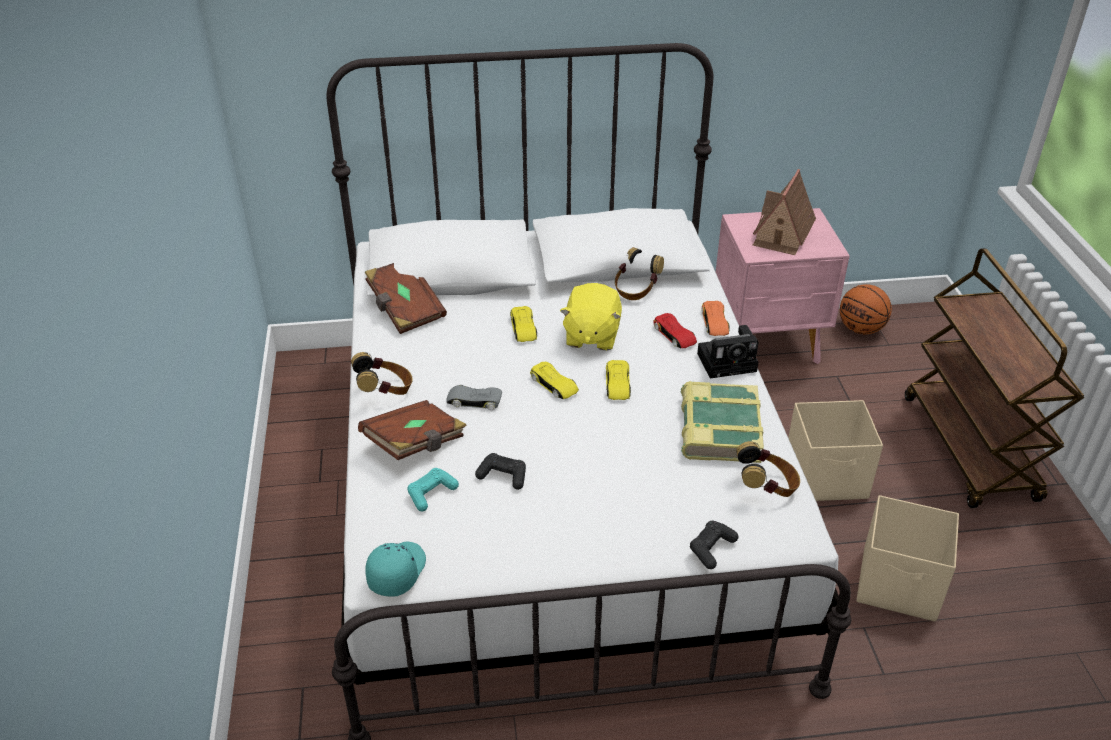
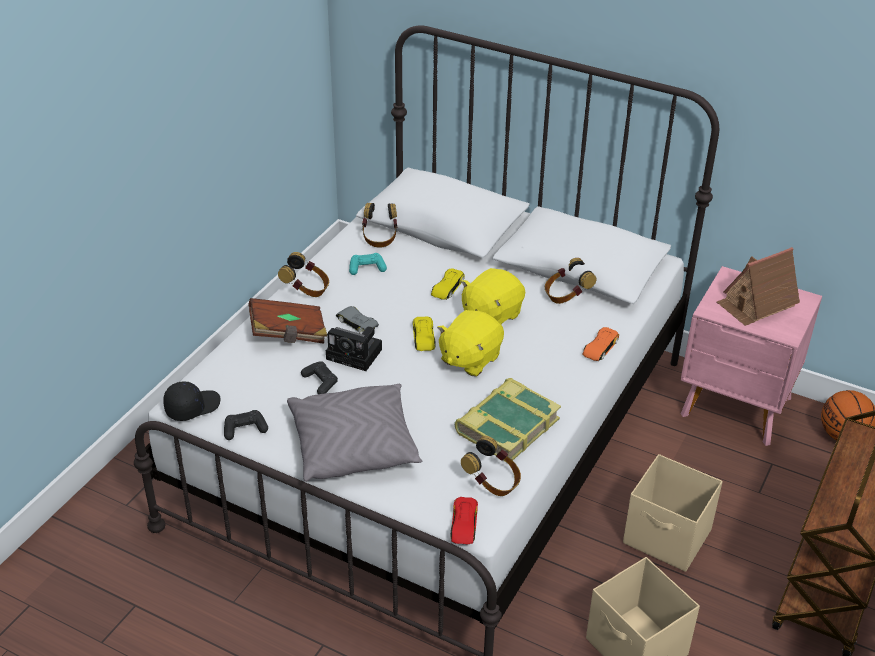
camera: 35 degrees right, 0 degrees up
(396, 572) = (192, 407): turquoise cap -> black cap
(405, 309) = (380, 238): brown book -> headphones
(431, 494) = (264, 370): turquoise game controller -> turquoise game controller (367, 268)
(607, 522) = (354, 446): none -> grey pillow
(617, 384) = (469, 359): yellow toy car -> yellow plush toy
(674, 335) = (556, 343): red toy car -> red toy car (464, 524)
(711, 548) = (402, 500): black game controller -> black game controller (245, 429)
(729, 362) = (575, 382): camera -> camera (356, 354)

